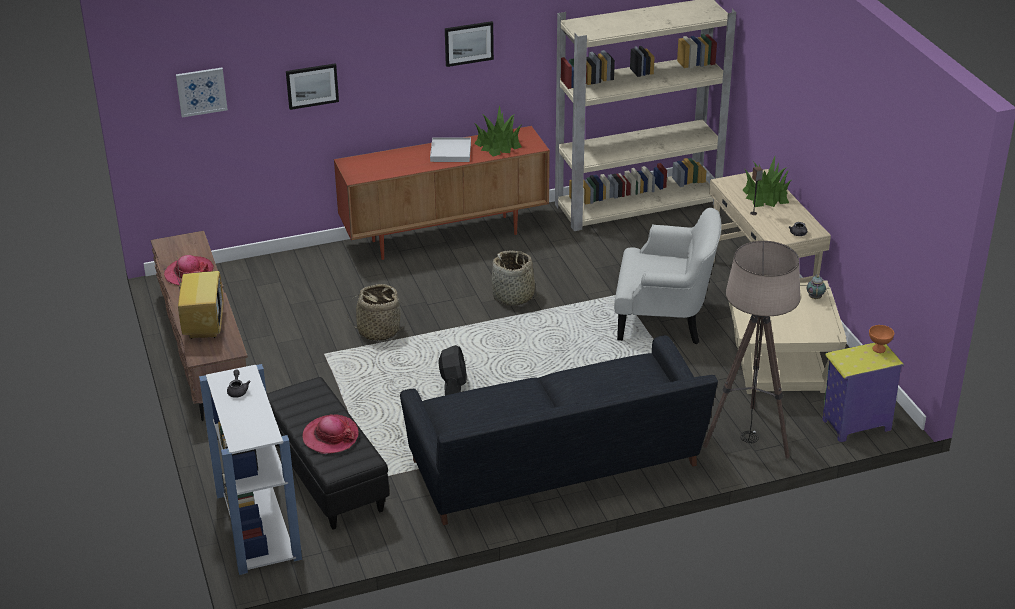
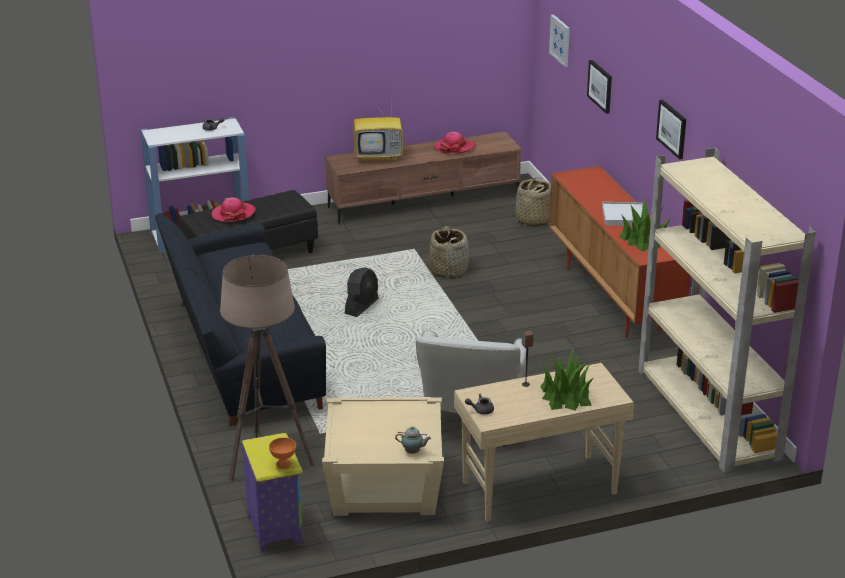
camera: 90 degrees right, 5 degrees down
(453, 387) = (362, 306): black fan -> black fan turned 60 degrees counterclockwise
(513, 296) = (508, 335): basket -> basket (533, 220)

